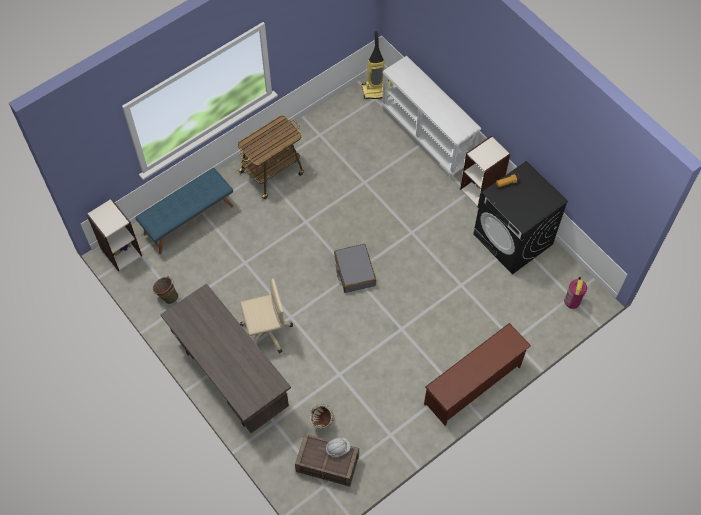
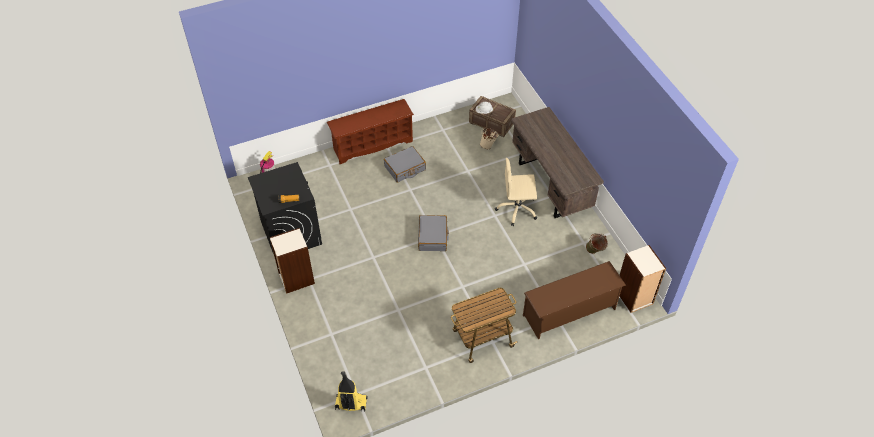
camera: 165 degrees left, 10 degrees down
(188, 219) = (569, 312): blue bench -> brown shoe rack
(418, 358) = (405, 168): none -> grey suitcase
(428, 135) = (320, 341): white console table -> none

